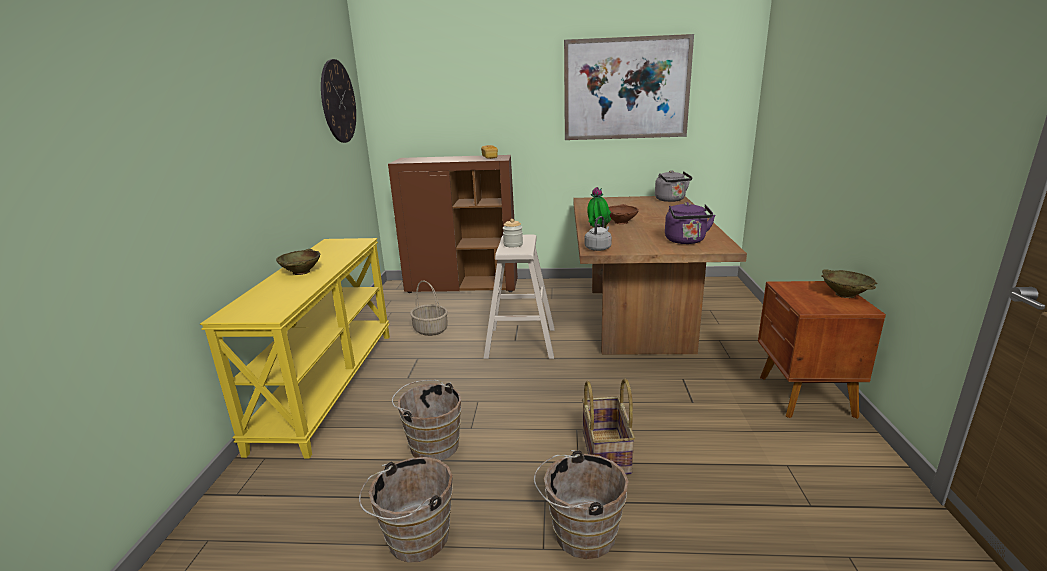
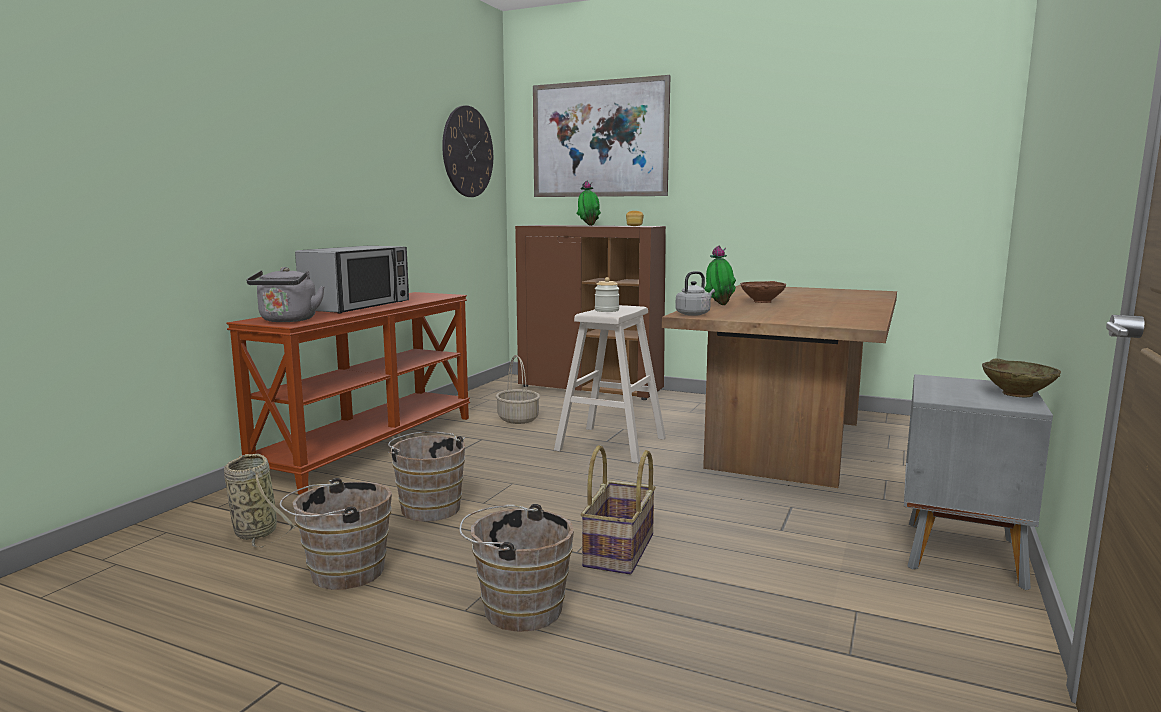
camera: 20 degrees right, 10 degrees down
(297, 514) = (255, 531): none -> basket
(301, 272) = (358, 306): beige bowl -> microwave
(328, 385) = (370, 446): yellow console table -> brown console table
(451, 159) = (588, 225): none -> potted plant
(626, 89) = (819, 145): picture -> picture (599, 139)
(671, 200) = (868, 293): grey kettle -> grey kettle (287, 320)
(686, 241) = (819, 318): purple kettle -> none
(804, 397) = (960, 554): brown nightstand -> grey nightstand

